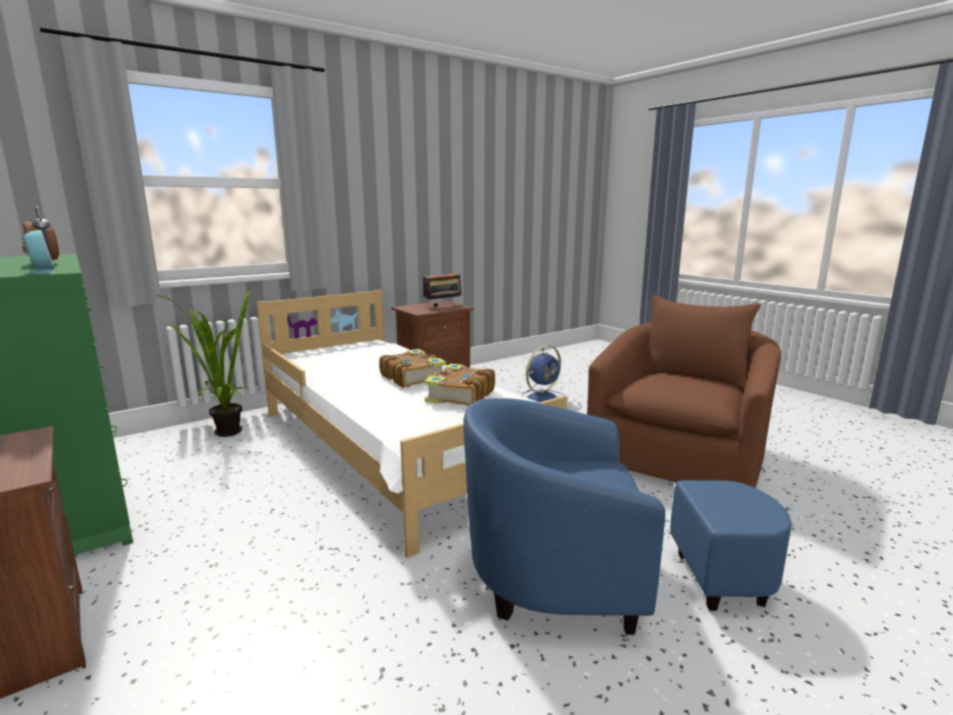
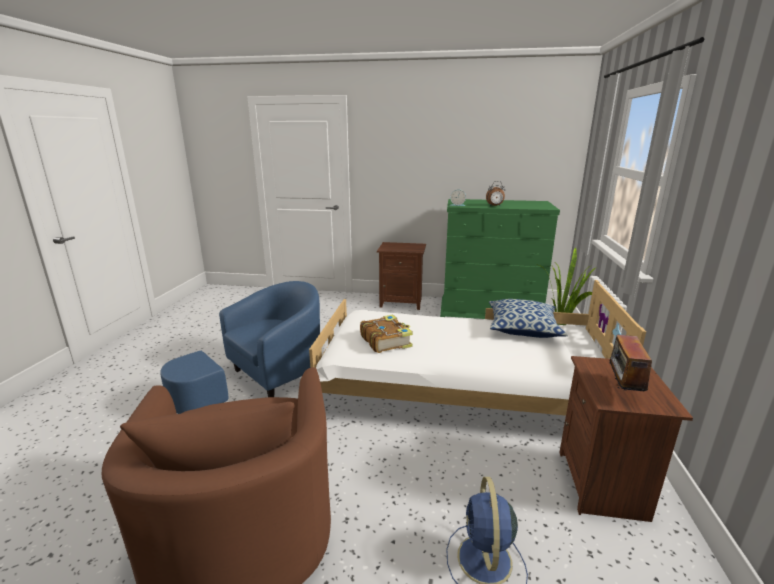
camera: 135 degrees right, 5 degrees up
(323, 364) = (523, 329): none -> pillow
(412, 377) = (445, 342): book -> none

